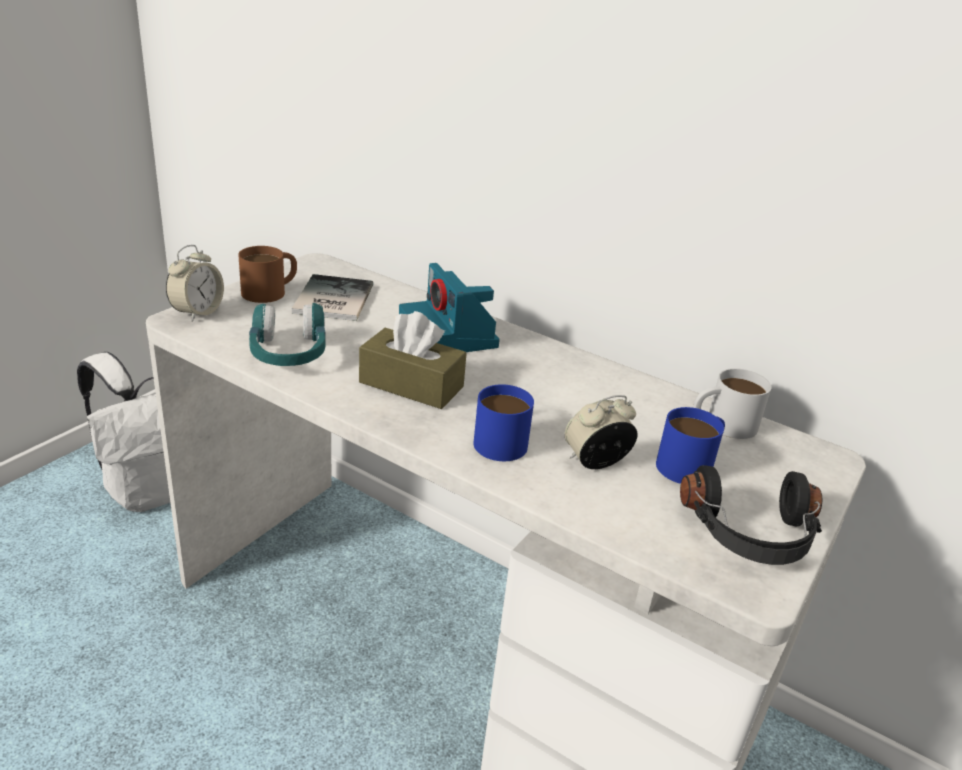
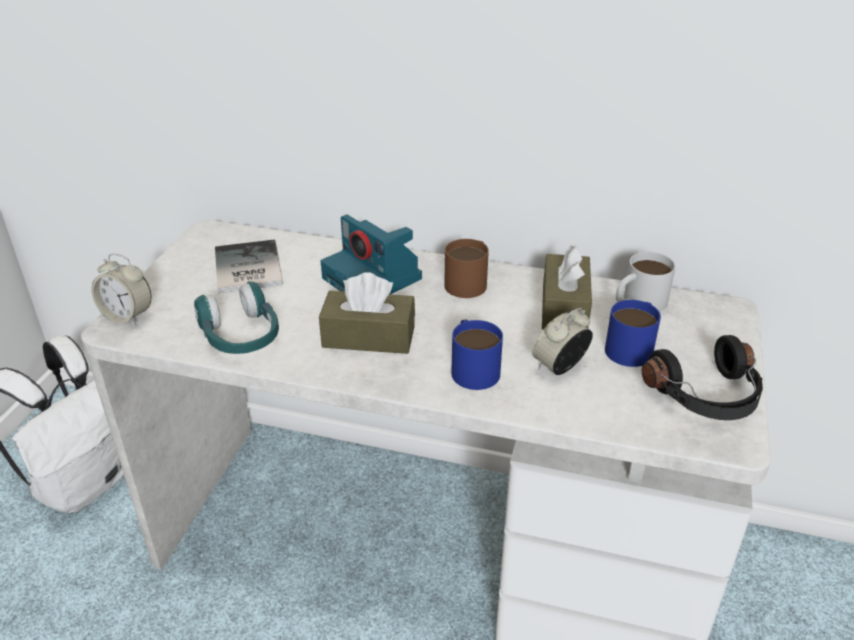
camera: 15 degrees left, 5 degrees up
(197, 312) = (127, 316): alarm clock -> alarm clock turned 105 degrees clockwise
(271, 291) = (183, 274): brown mug -> brown mug (469, 281)
(635, 408) = (564, 307): none -> brown tissue box

